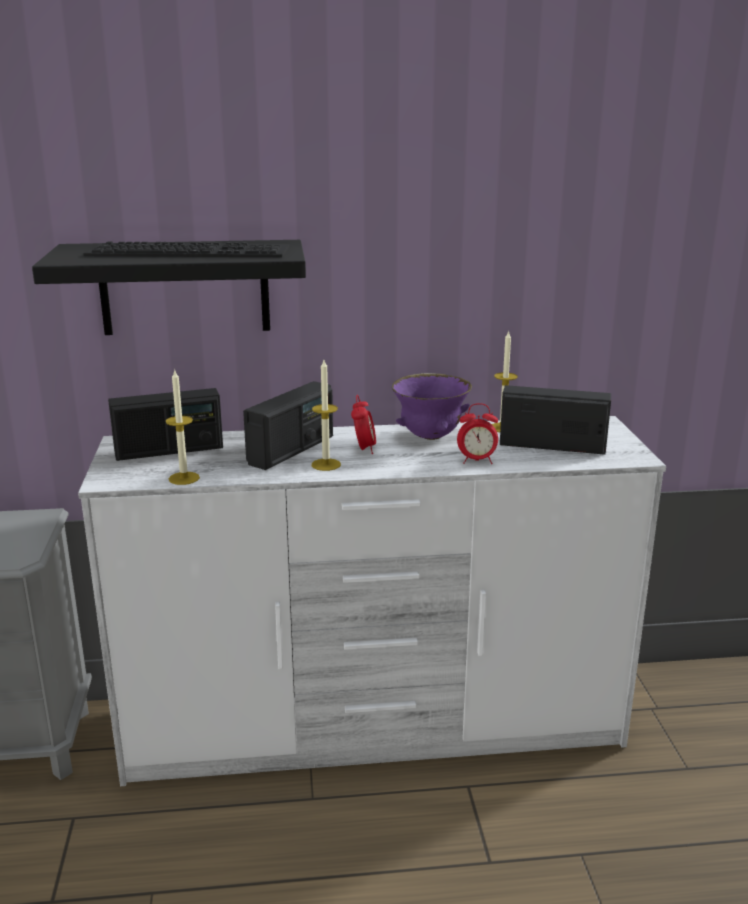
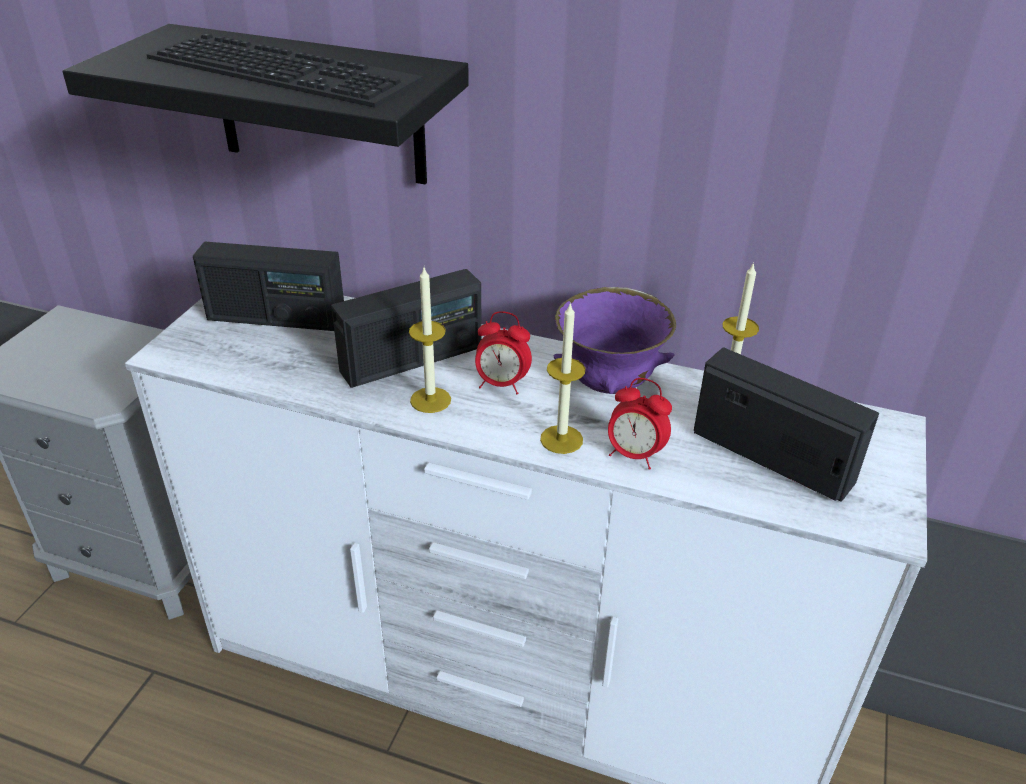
camera: 25 degrees right, 15 degrees up
(184, 478) = (249, 374): candle -> candle (561, 439)
(364, 449) = (501, 384): alarm clock -> alarm clock turned 75 degrees clockwise

